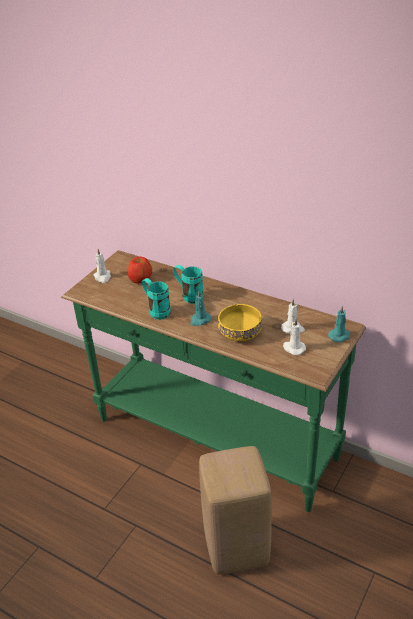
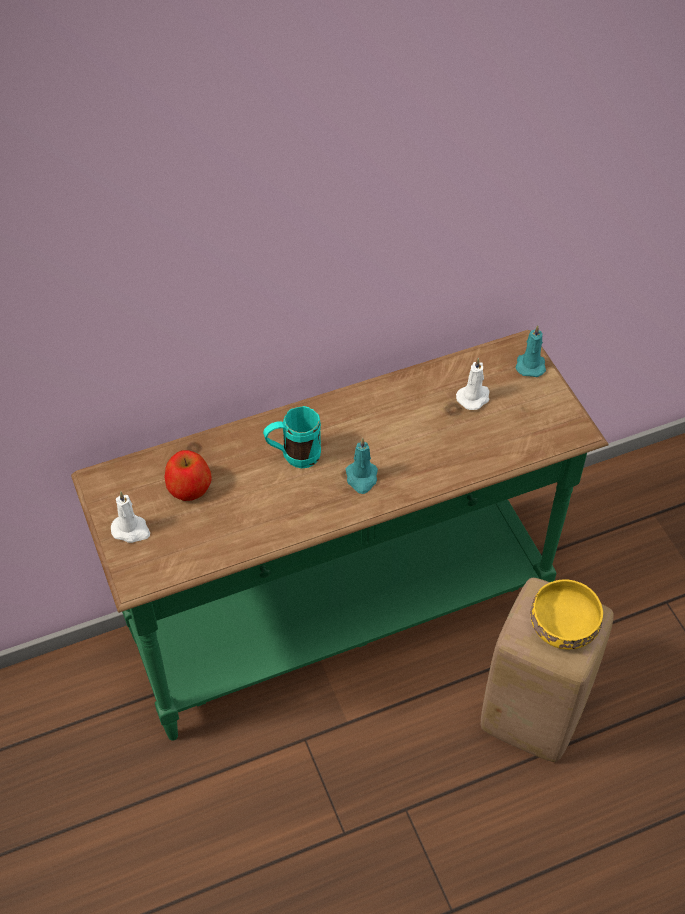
camera: 55 degrees left, 15 degrees up
(156, 311) = (290, 513): turquoise mug -> none
(239, 333) = (431, 454): yellow bowl -> yellow bowl (564, 626)
(293, 348) = (512, 422): white candle -> none

